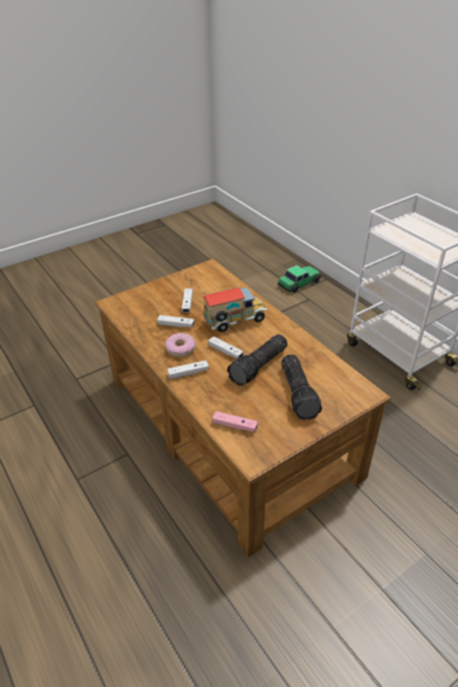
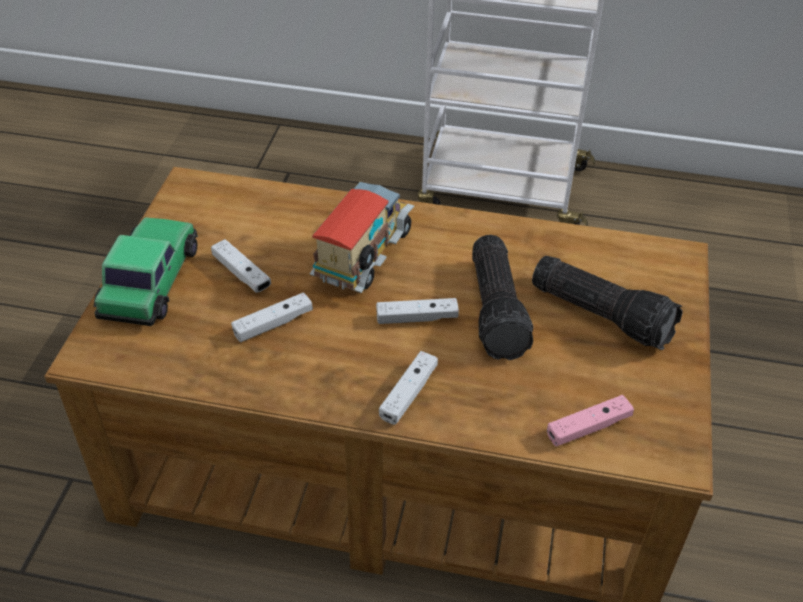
camera: 45 degrees left, 5 degrees up
(181, 349) = (339, 360): donut -> none
(299, 282) = (243, 151): toy car -> toy car (150, 280)

